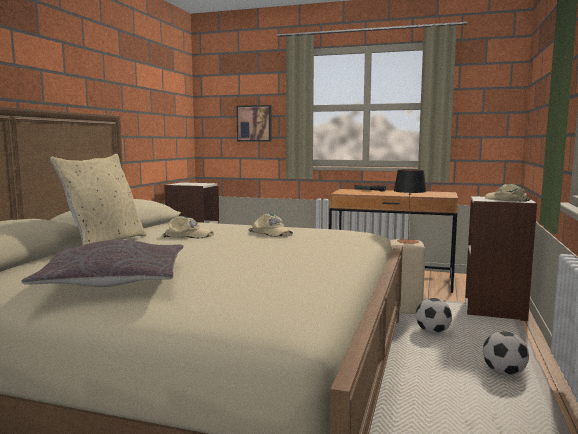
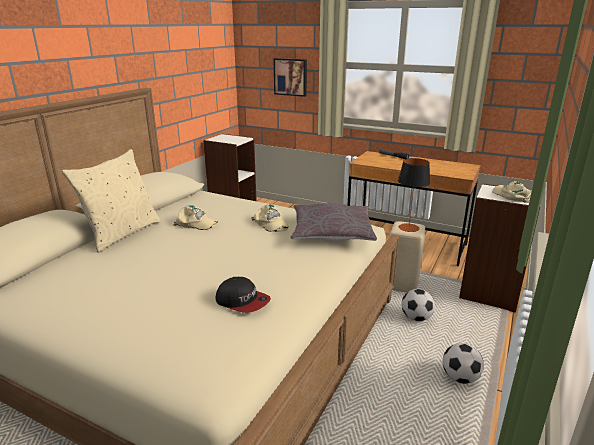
camera: 10 degrees right, 15 degrees up
(114, 281) = (103, 301): grey pillow -> grey pillow (331, 232)
(281, 273) = (243, 301): none -> cap

